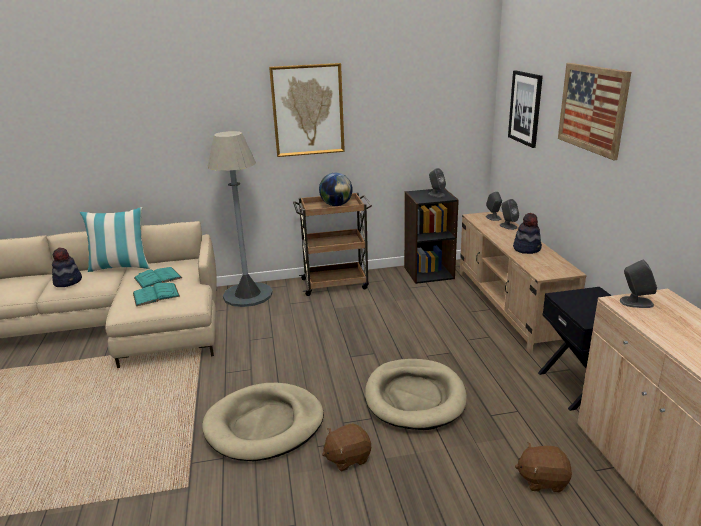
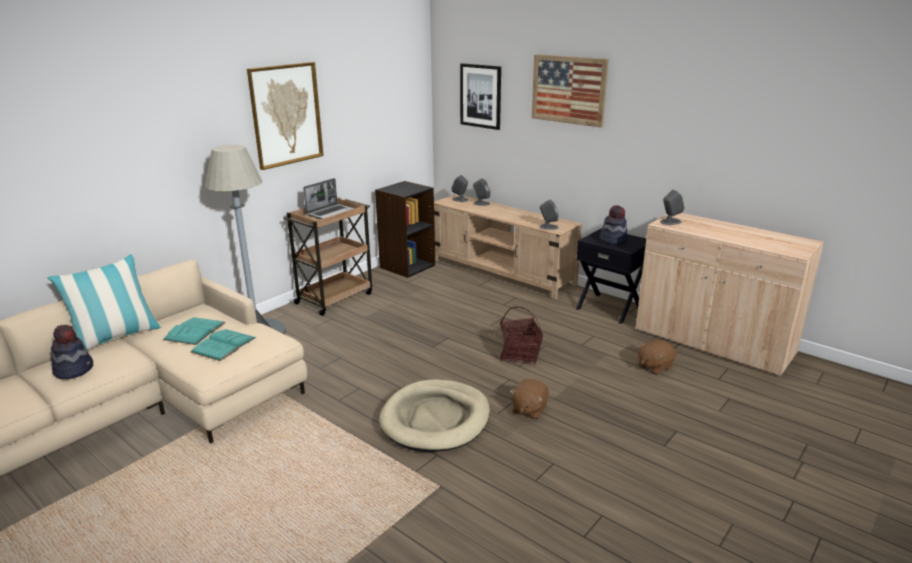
camera: 40 degrees left, 0 degrees up
(336, 205) = (331, 212): globe -> laptop
(415, 397) = (519, 354): beige dog bed -> basket
(436, 194) = (408, 187): grey speaker -> grey speaker (548, 227)
(527, 248) = (520, 216): hat -> hat (613, 240)

